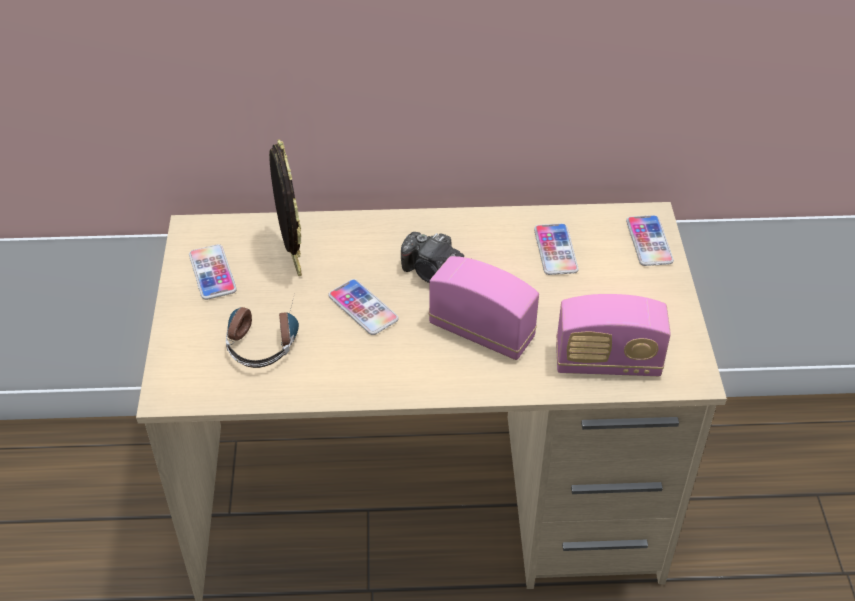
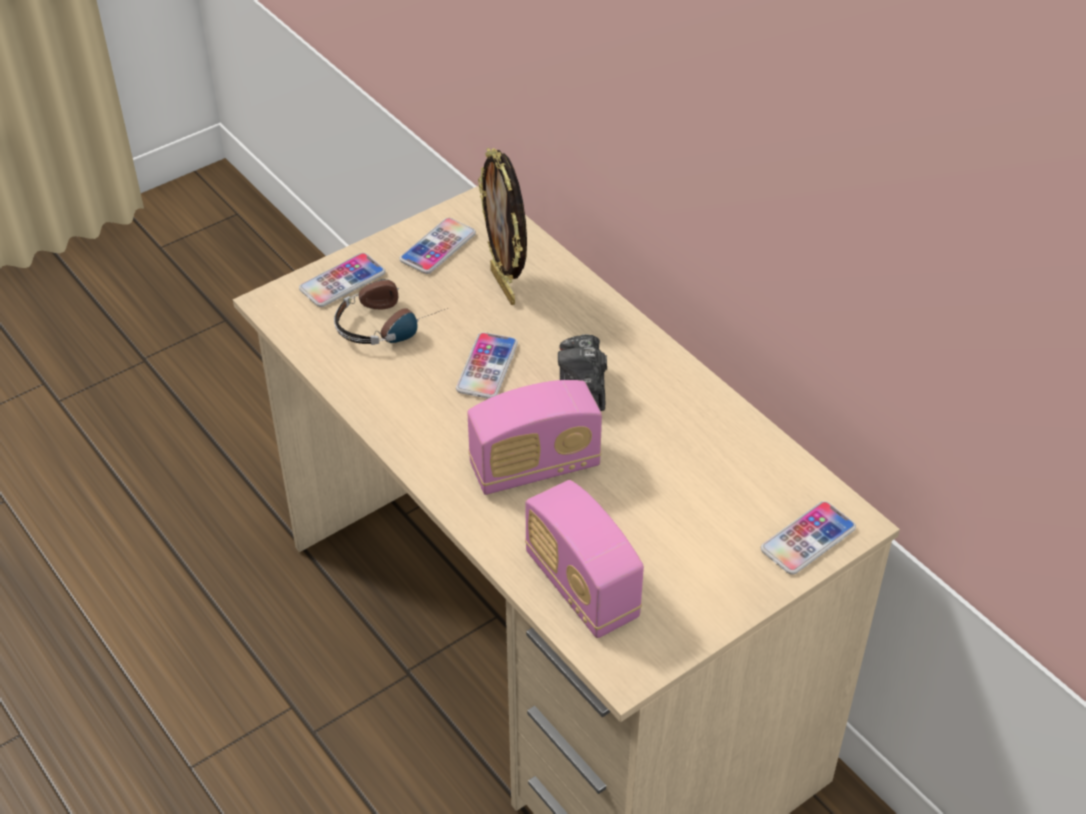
camera: 55 degrees right, 0 degrees up
(292, 259) = (505, 286): picture frame -> picture frame turned 120 degrees clockwise
(481, 332) = (535, 467): radio -> radio turned 75 degrees clockwise
(555, 250) = (712, 467): phone -> phone (342, 281)

